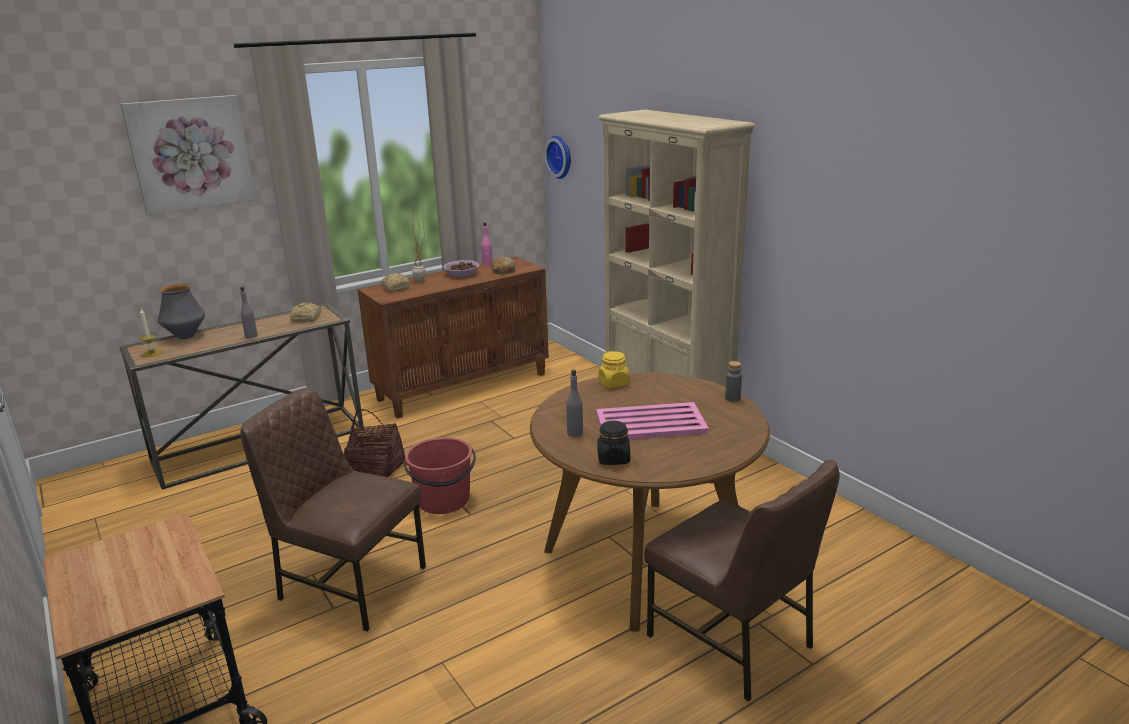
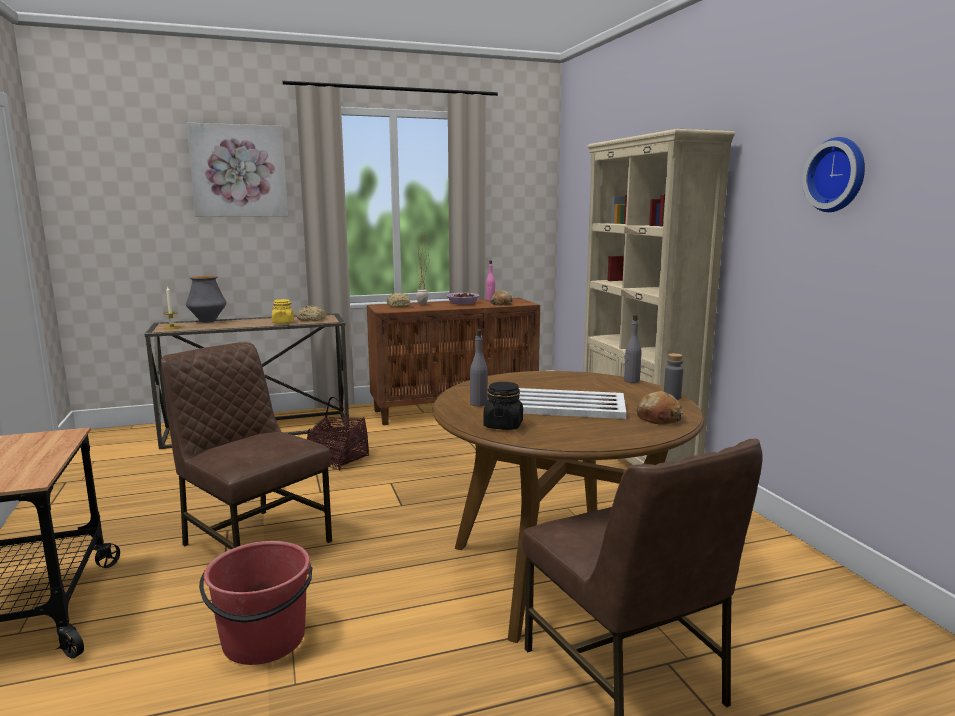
camera: 15 degrees right, 10 degrees down
(251, 336) = (256, 325): grey bottle -> grey bottle (631, 381)
(443, 500) = (383, 490): red bucket -> red bucket (264, 640)
(561, 156) = (570, 209): wall clock -> wall clock (838, 175)
(614, 383) = (549, 376): yellow jar -> yellow jar (283, 322)
(652, 423) = (567, 405): pink tray -> white tray
(734, 428) = (659, 418): none -> bread

